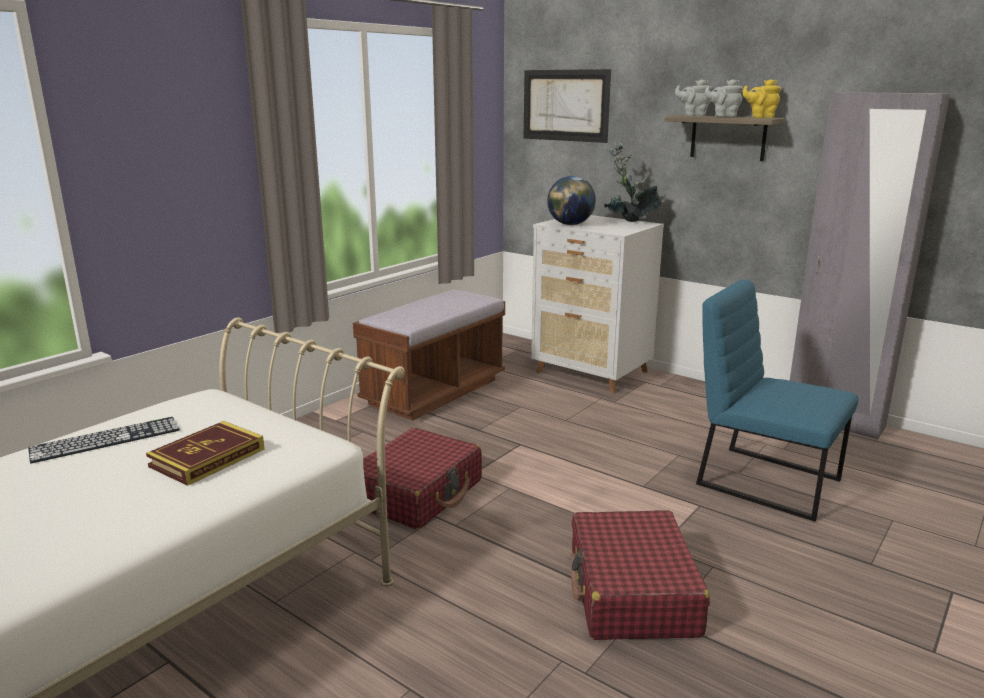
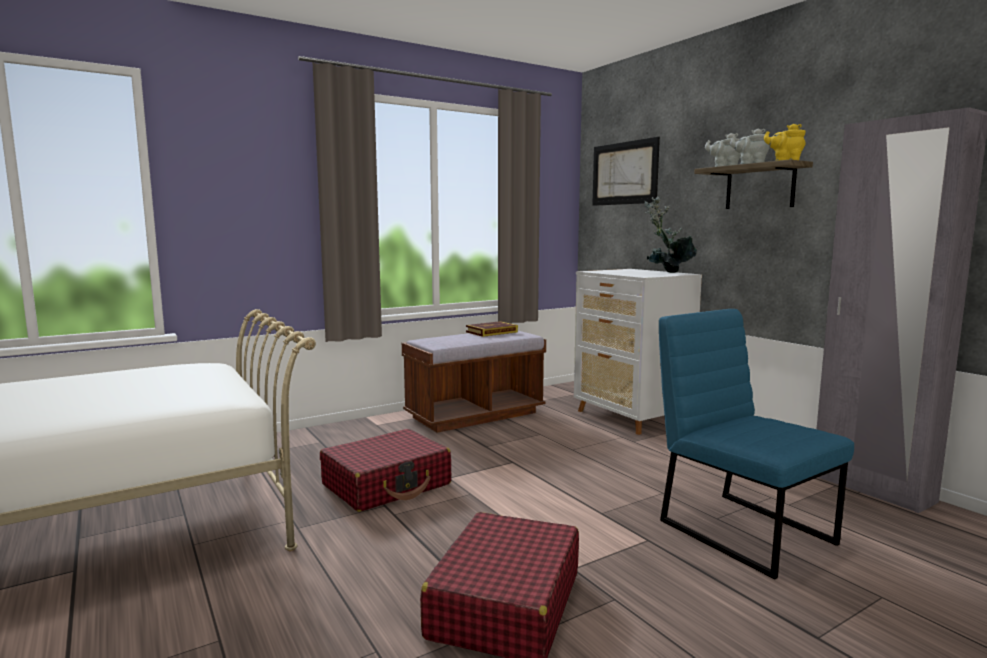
camera: 20 degrees right, 10 degrees down
(106, 439) = (93, 378): keyboard -> none
(207, 458) = (134, 395): book -> book (491, 332)
(570, 224) = (608, 272): globe -> none

